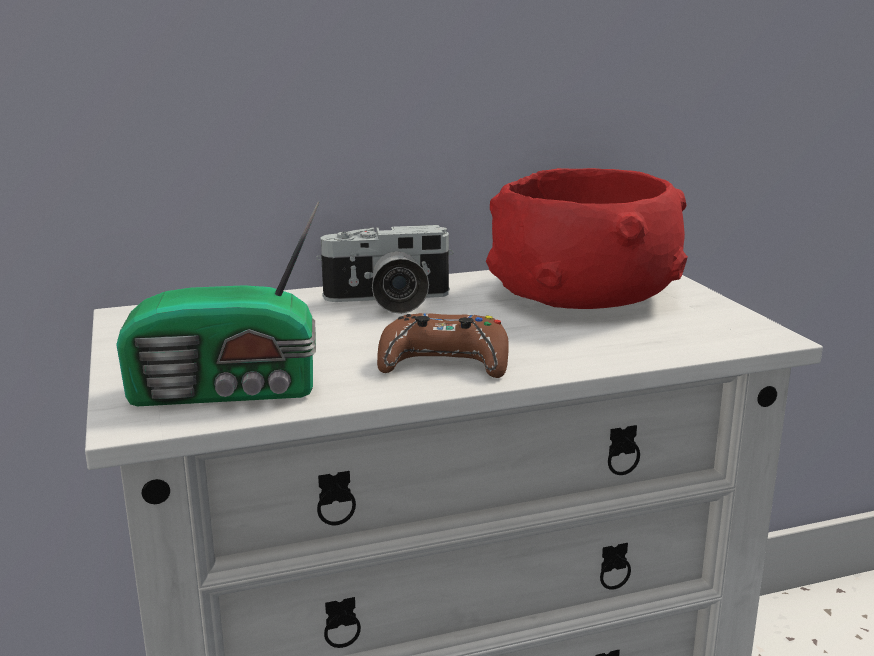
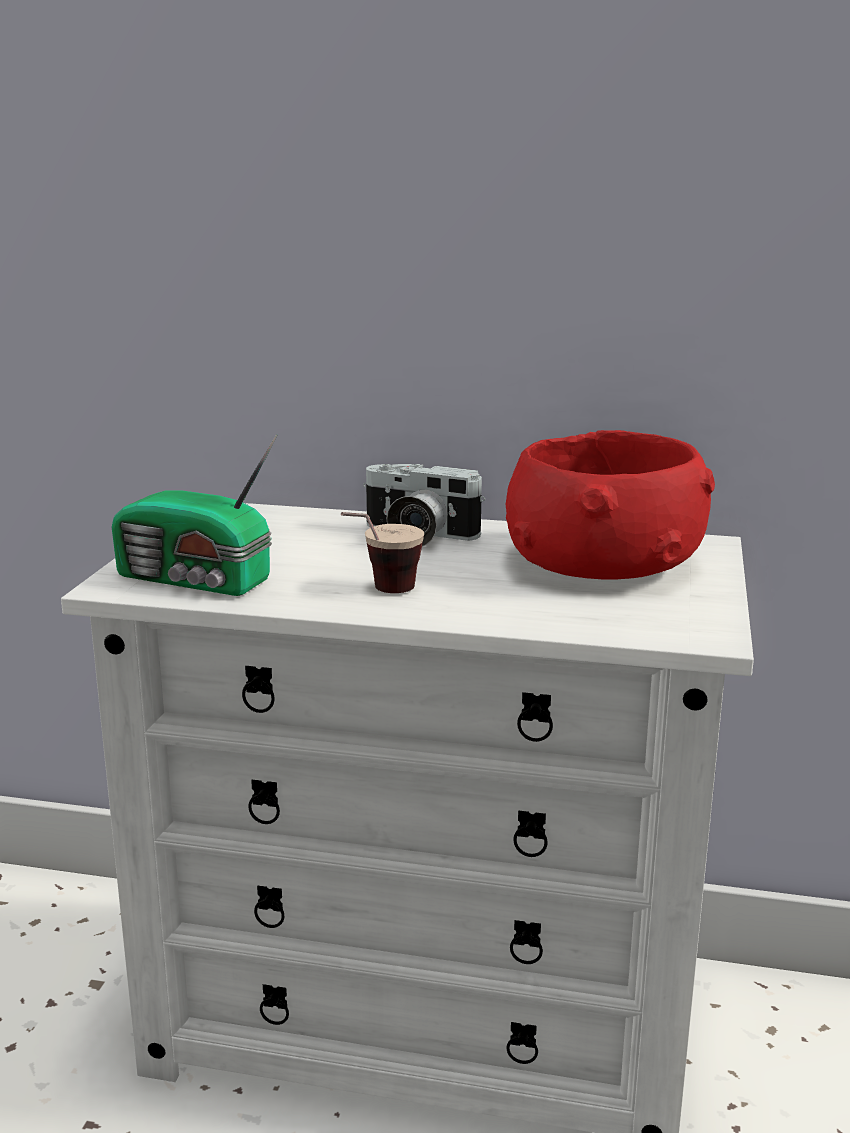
camera: 30 degrees right, 0 degrees up
(444, 363) = (379, 595): brown game controller -> cup

